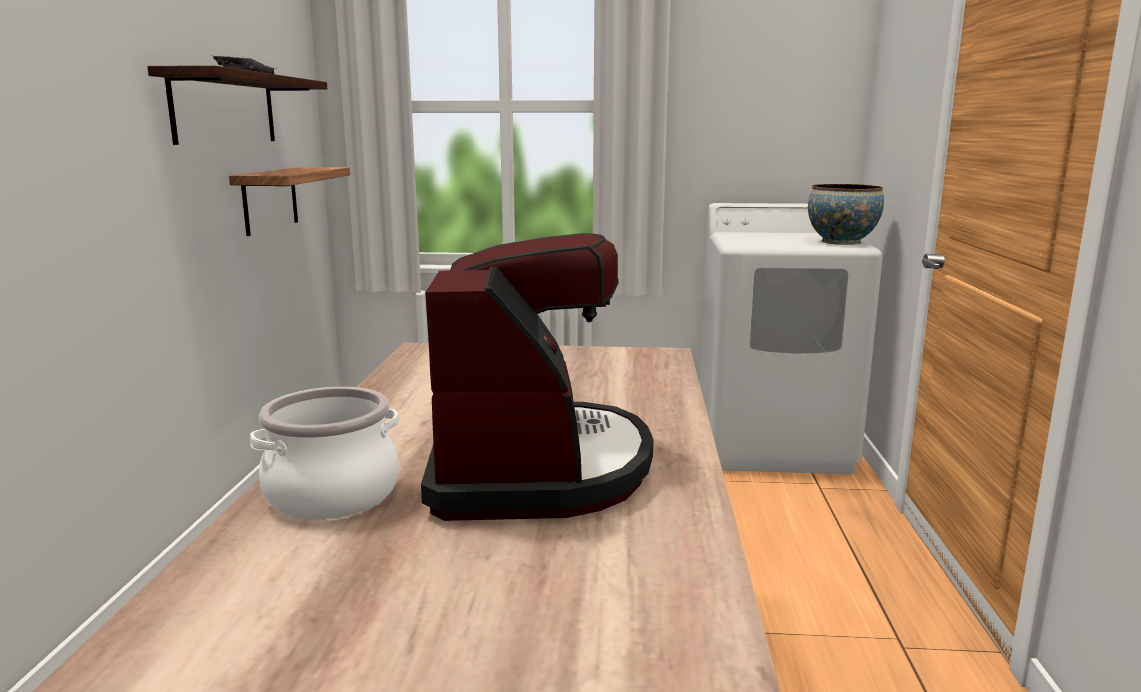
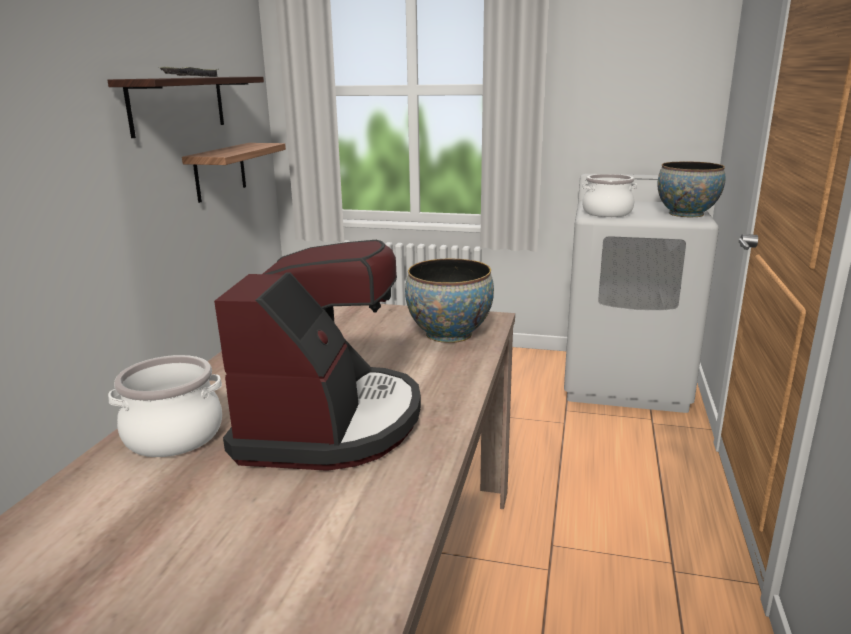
camera: 10 degrees right, 5 degrees up
(626, 371) = (449, 334): none -> bowl
(753, 242) = (607, 213): none -> cooking pot

